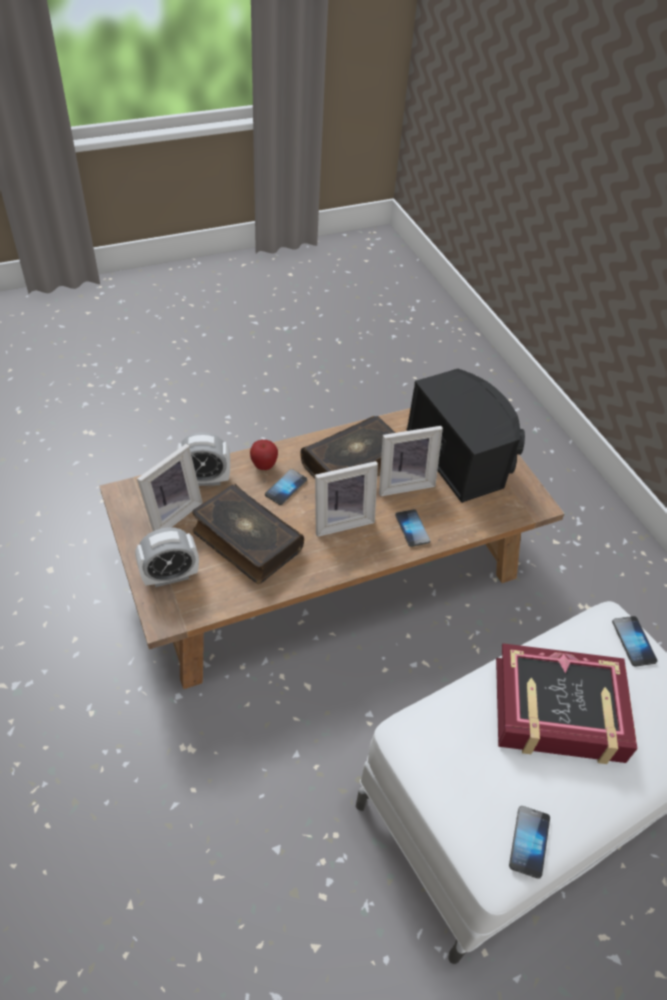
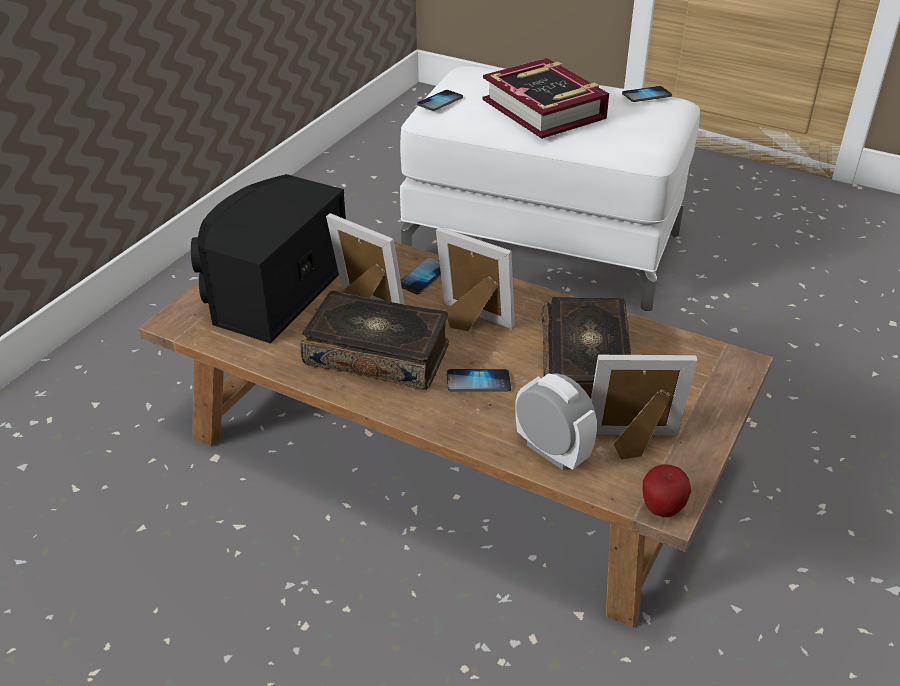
camera: 125 degrees left, 10 degrees down
(170, 576) = (698, 389): alarm clock -> none
(264, 465) = (467, 418): apple -> apple (662, 509)

